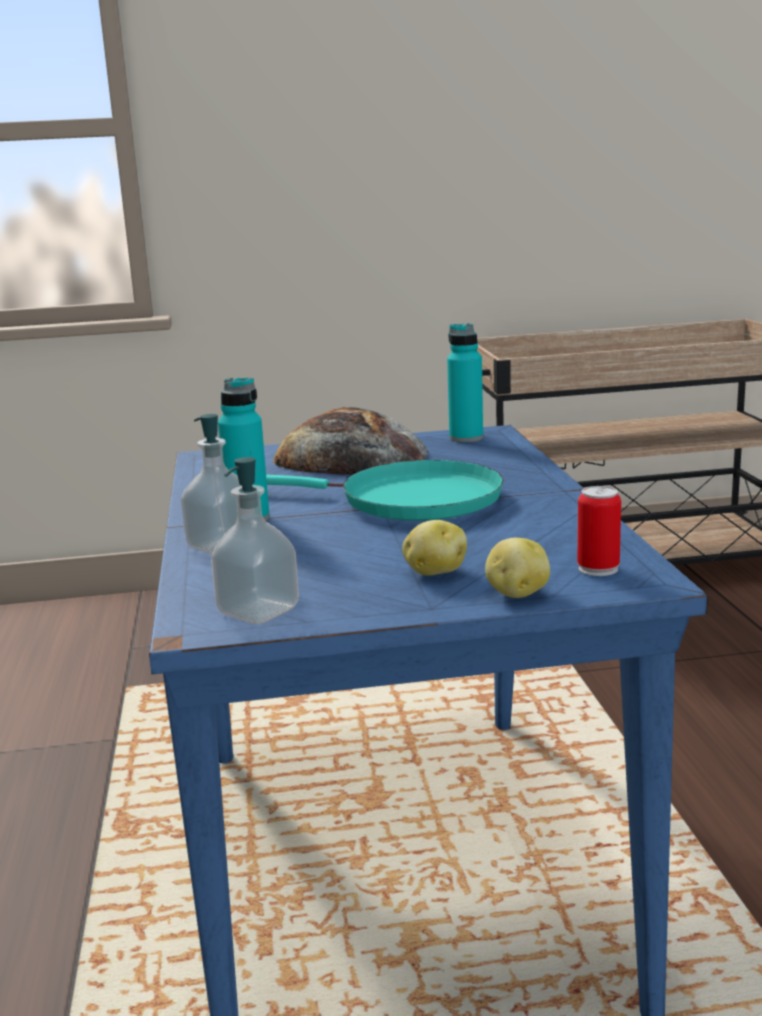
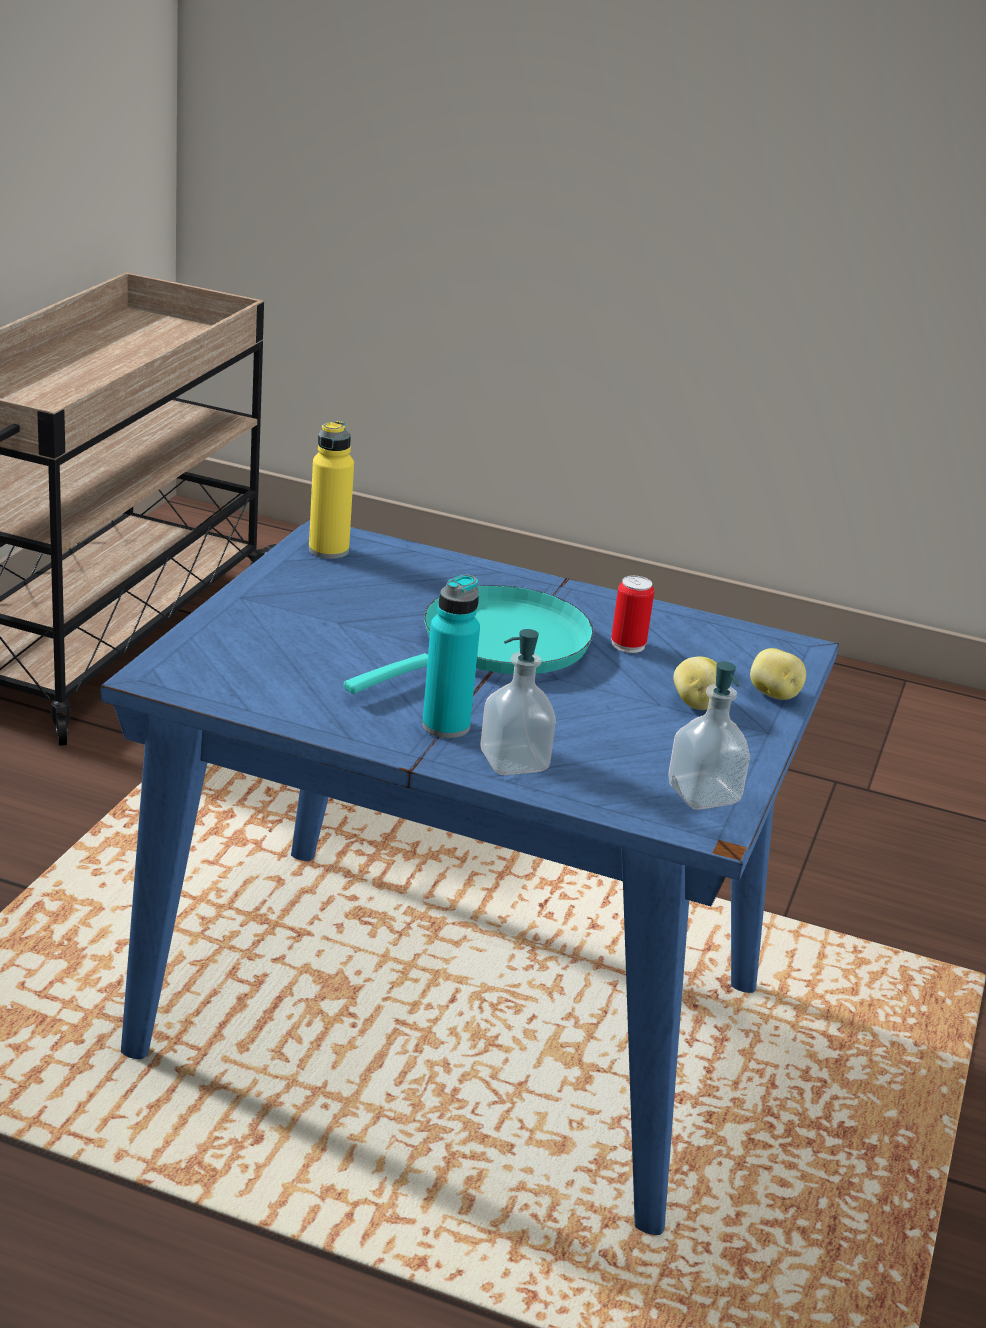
camera: 65 degrees left, 10 degrees up
(350, 456) = (300, 616): bread -> none
(466, 438) = (328, 550): turquoise bottle -> yellow bottle
(598, 568) = (757, 651): can -> can (628, 645)

